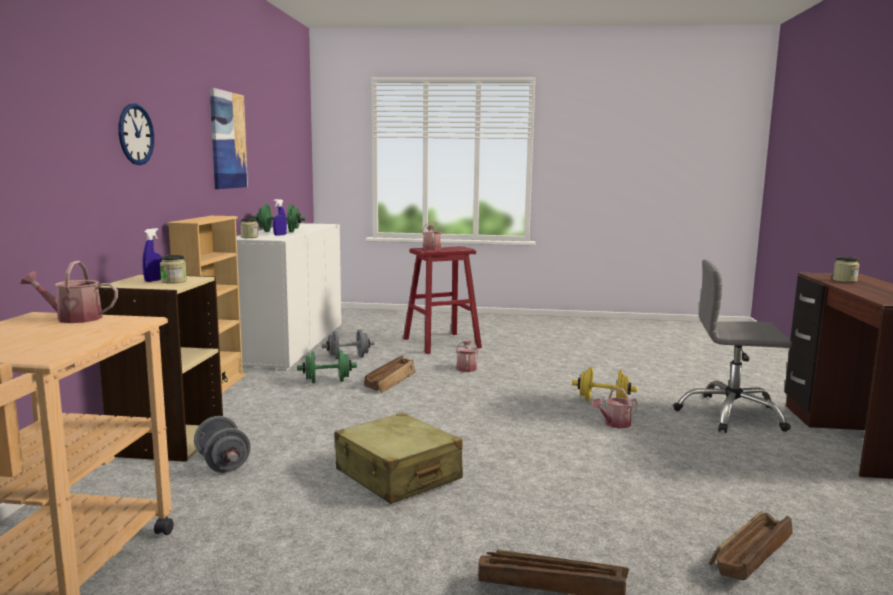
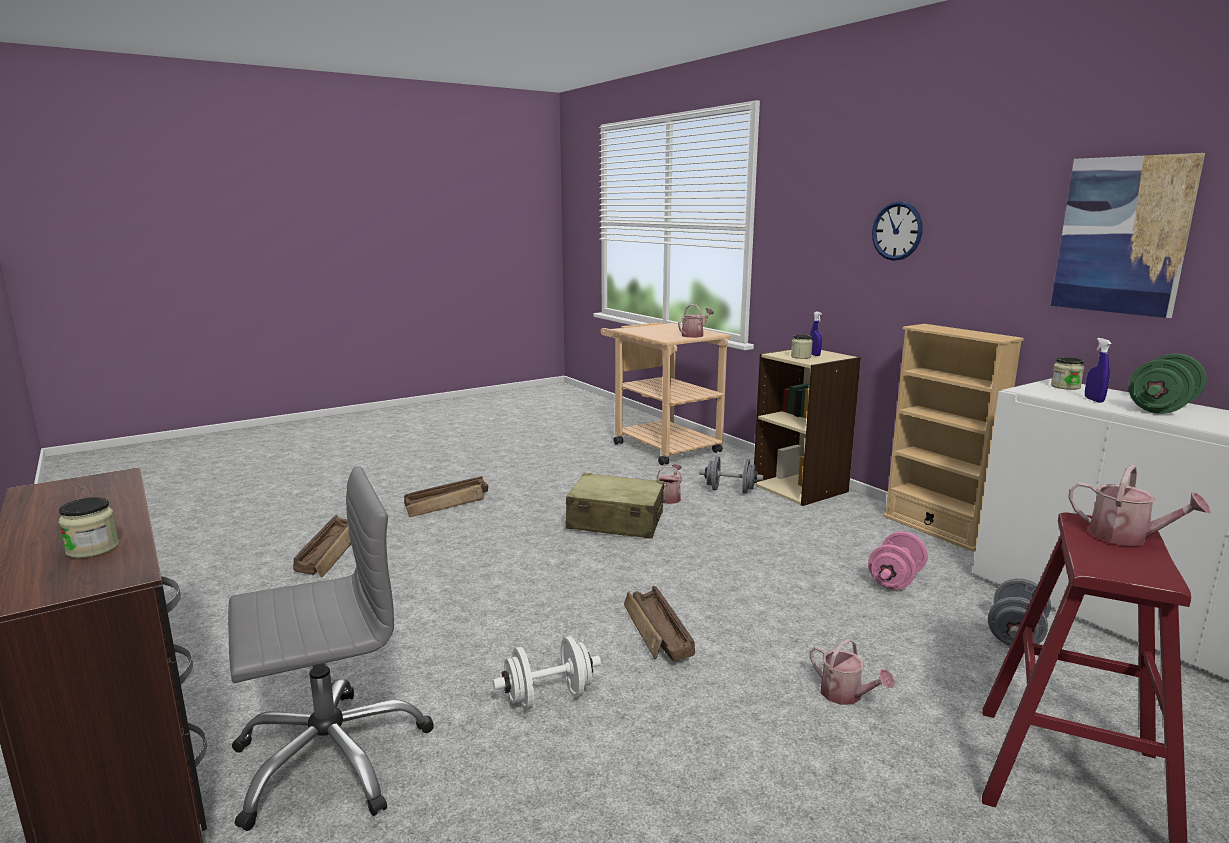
camera: 140 degrees right, 5 degrees up
(327, 381) = (895, 580): green dumbbell -> pink dumbbell
(392, 380) = (853, 614): crate -> crate (657, 633)
(603, 402) = (548, 697): yellow dumbbell -> white dumbbell
(614, 424) = (498, 651): watering can -> watering can (670, 497)

